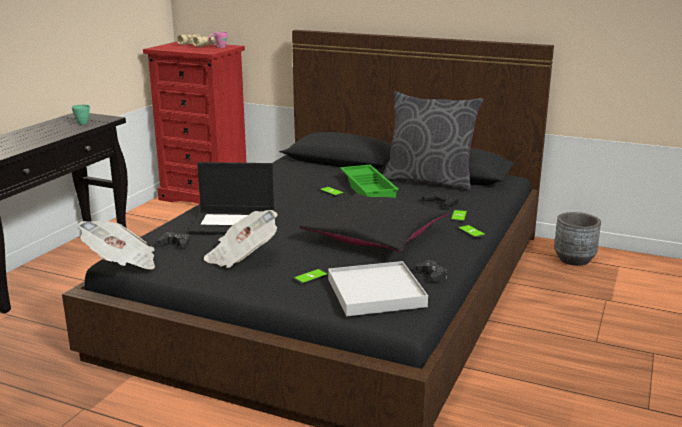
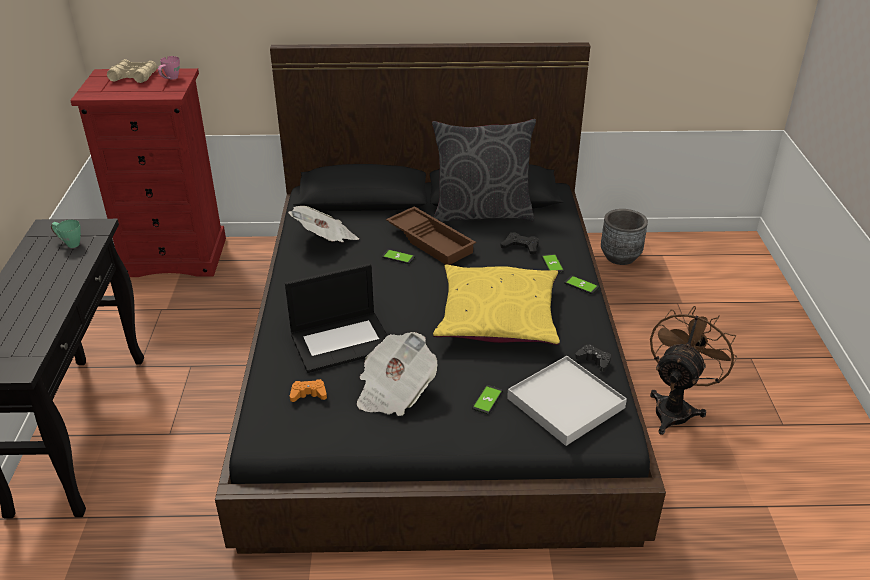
camera: 25 degrees left, 15 degrees up
(121, 263) = (274, 443): newspaper -> newspaper (325, 239)
(175, 244) = (308, 394): black game controller -> orange game controller
(369, 188) = (432, 241): green tray -> brown tray
(375, 235) = (497, 317): black pillow -> yellow pillow
(538, 368) = (676, 407): none -> brown fan

